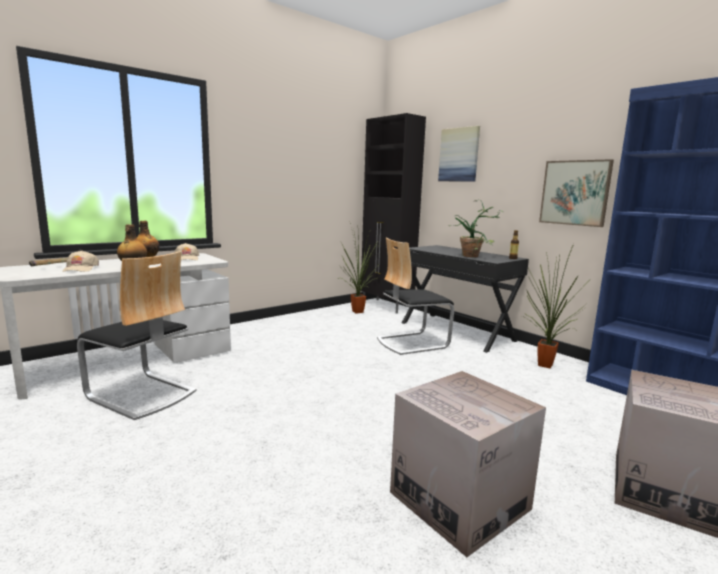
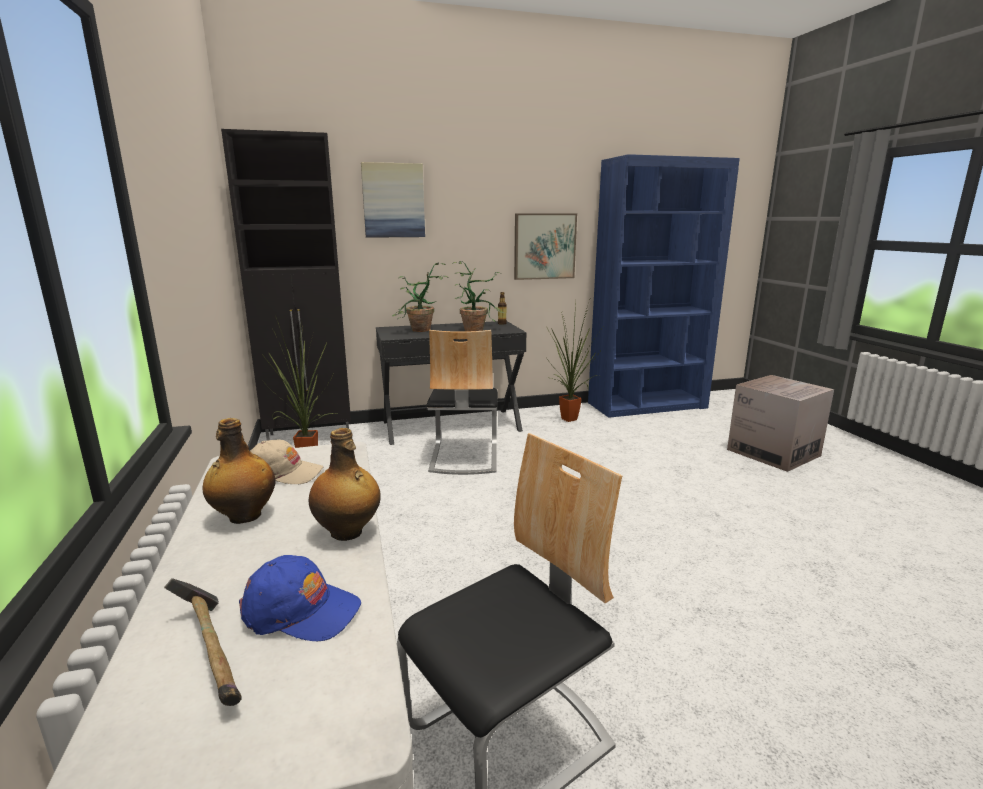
camera: 65 degrees left, 5 degrees up
(80, 269) = (300, 610): beige cap -> blue cap
(444, 250) = (420, 331): none -> potted plant
(459, 500) = (795, 523): cardboard box -> none

